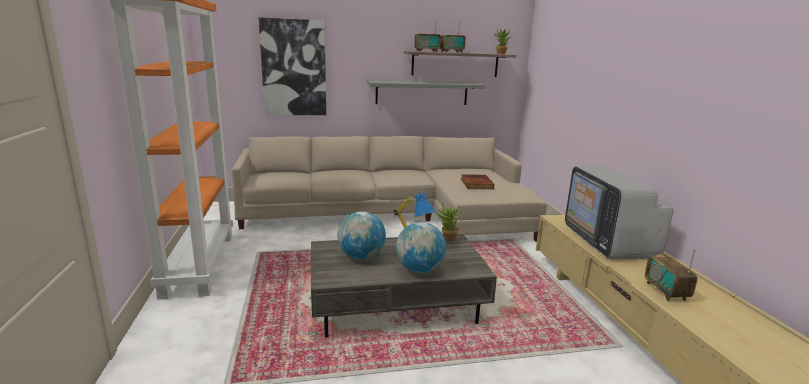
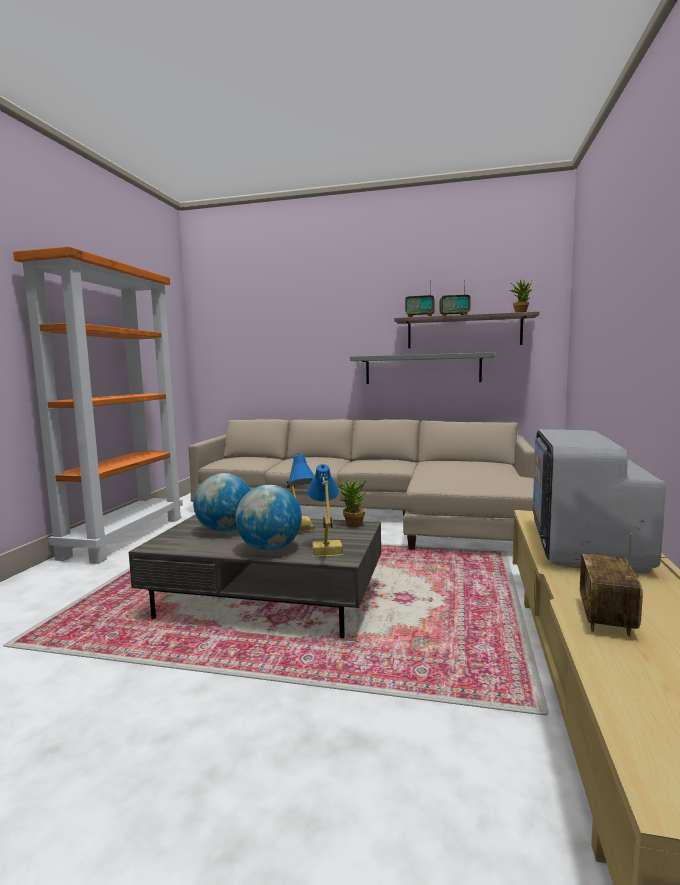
camera: 25 degrees right, 10 degrees down
(294, 68) = (279, 347): picture -> none
(460, 266) = (325, 551): none -> table lamp
(476, 184) = (459, 473): book -> none

